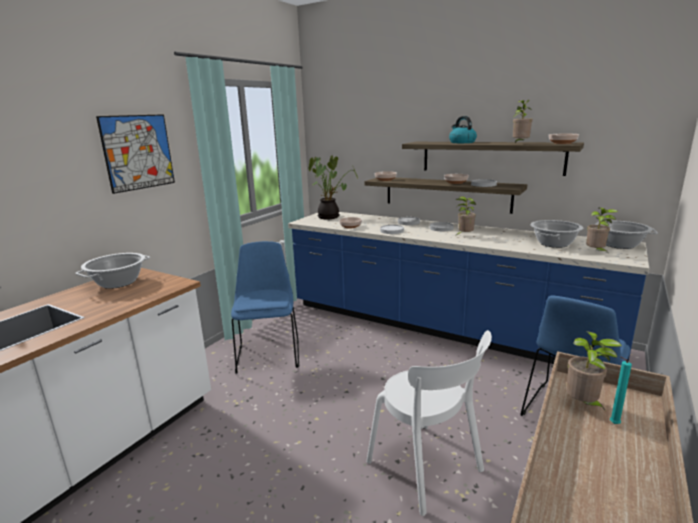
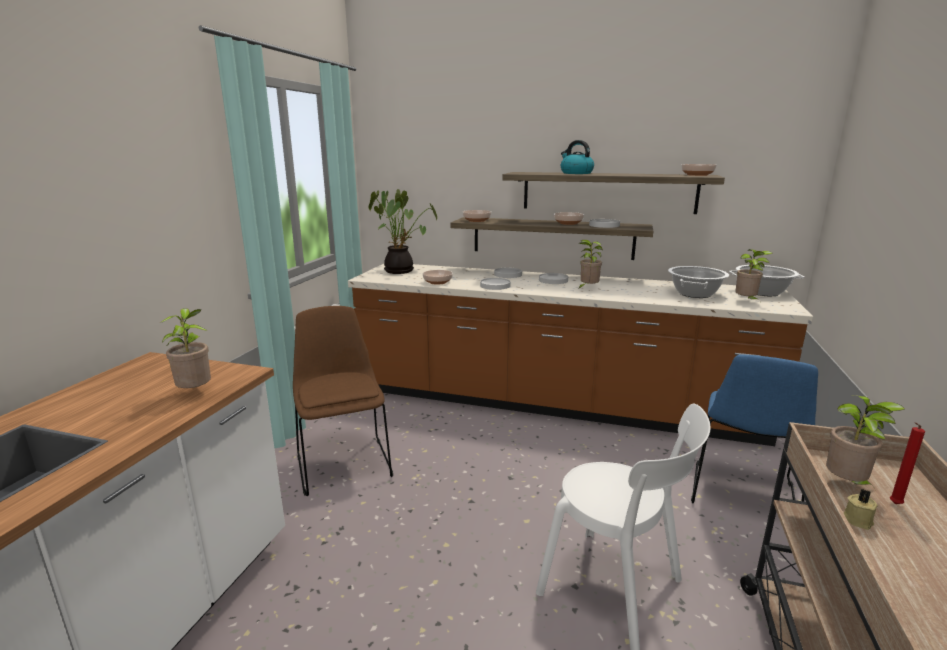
camera: 15 degrees left, 0 degrees up
(118, 282) = (136, 379): cooking pot -> none
(138, 152) = (147, 176): picture -> none
(268, 354) = (343, 463): blue chair -> brown chair
(440, 327) = (553, 404): blue counter -> brown counter
(520, 144) = (651, 175): potted plant -> potted plant (196, 392)
(569, 430) = (857, 519): none -> beige candle
(612, 424) = (894, 504): turquoise candle -> red candle

